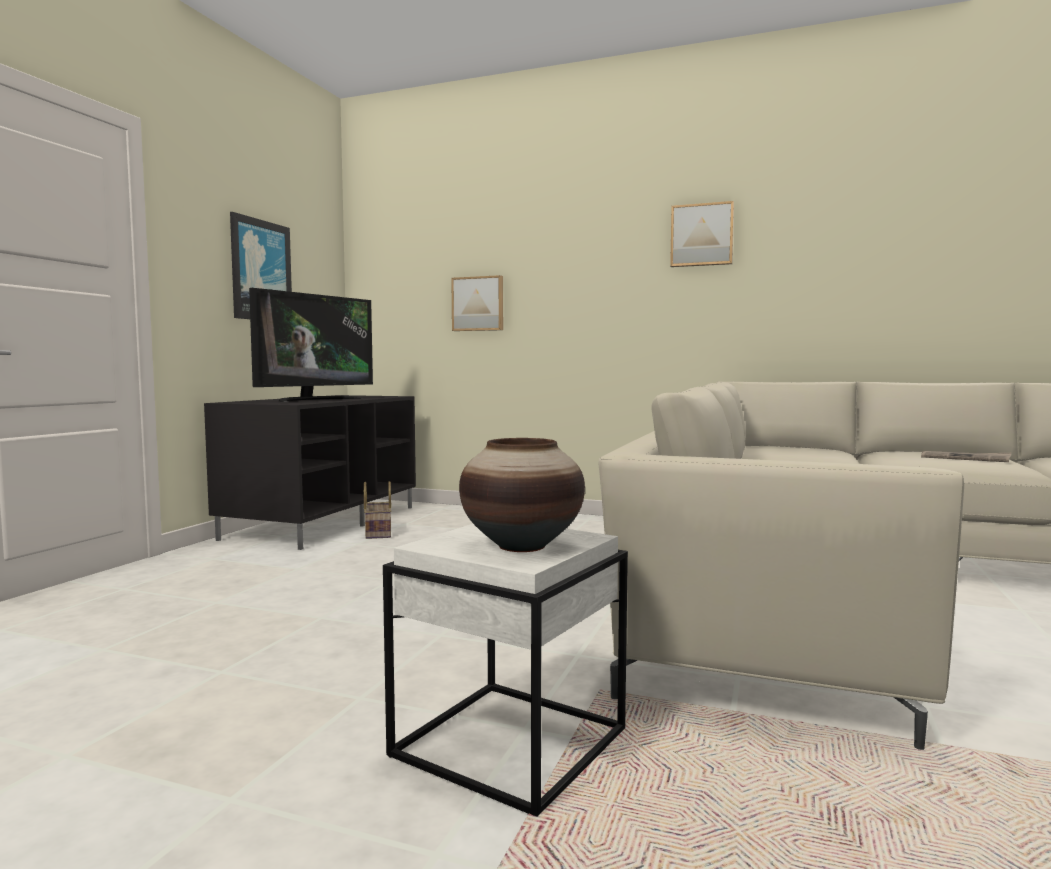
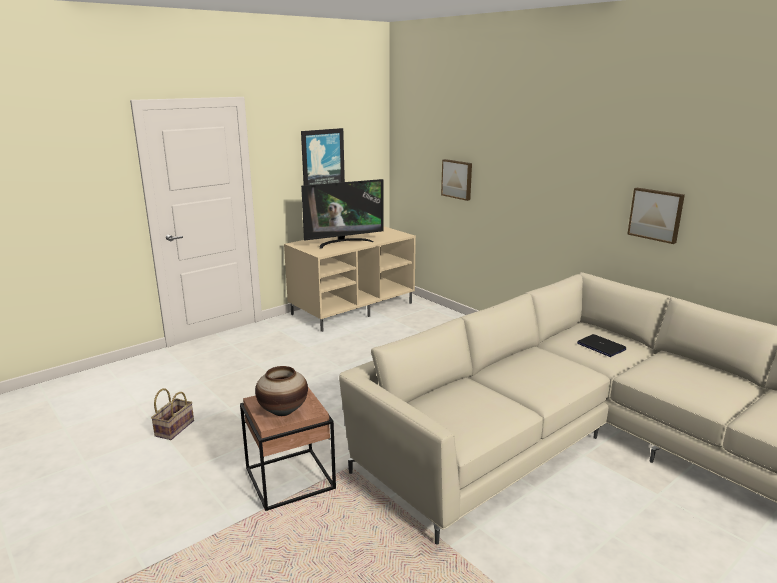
camera: 30 degrees right, 15 degrees up
(323, 522) = (353, 308): black tv stand -> beige tv stand
(377, 532) = (370, 325): basket -> basket (174, 428)
(507, 743) = (289, 479): white side table -> brown side table
(702, 235) = (594, 158): picture -> picture (656, 214)
(809, 453) = (600, 346): none -> laptop
(965, 458) = (701, 380): newspaper -> none

